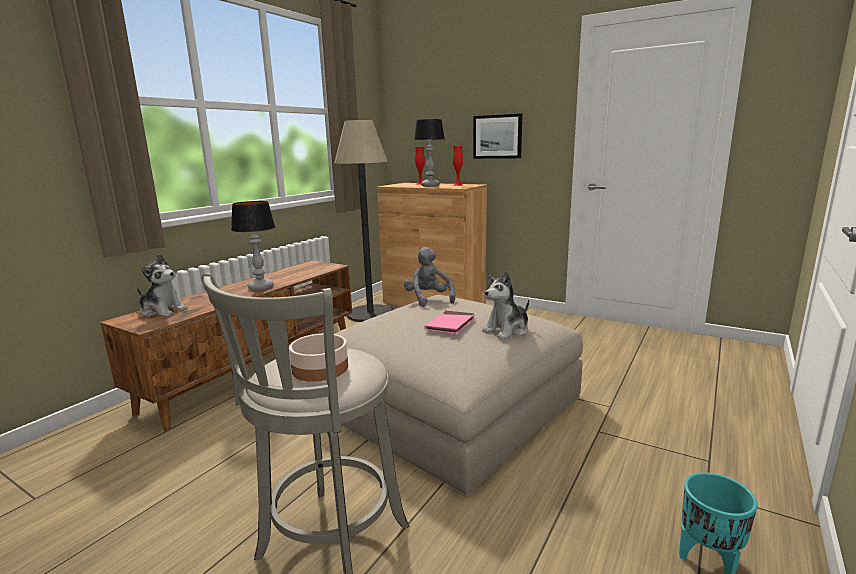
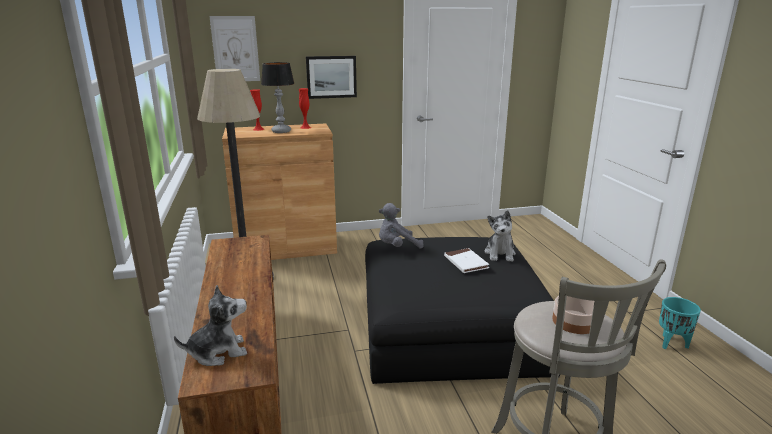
camera: 45 degrees left, 5 degrees up
(260, 287) = (249, 287): table lamp -> none
(418, 111) = (235, 49): none -> picture
(428, 299) = (397, 247): grey plush toy -> grey plush toy turned 45 degrees counterclockwise
(447, 403) = (450, 327): beige ottoman -> black ottoman
(450, 325) = (466, 263): pink book -> white book

